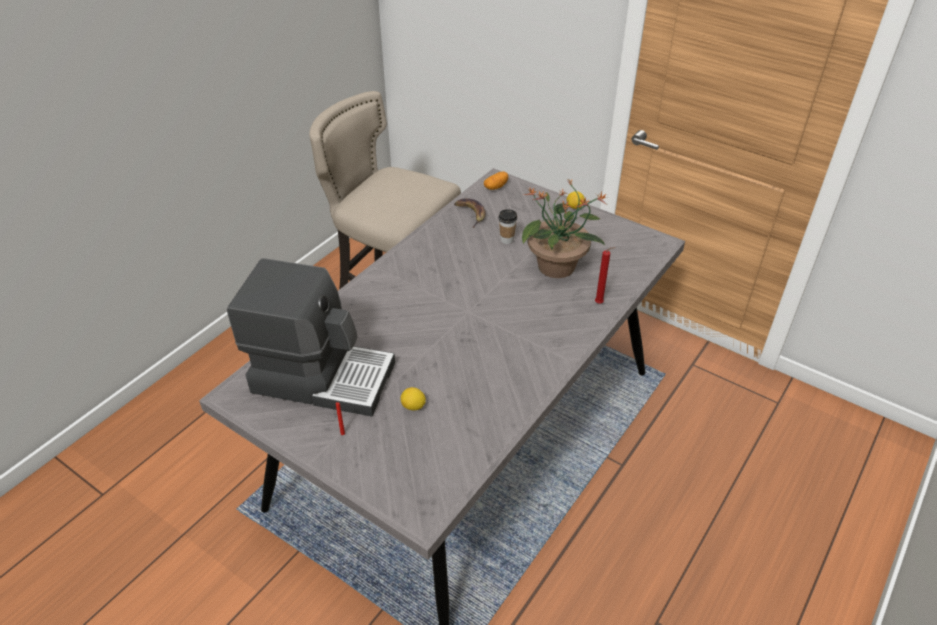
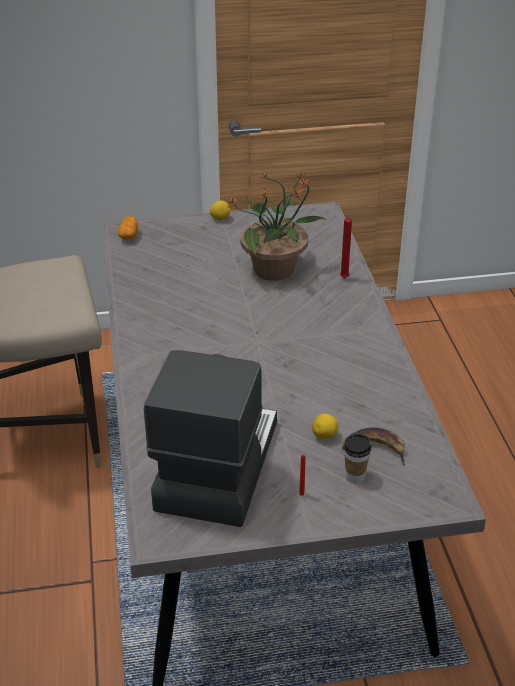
camera: 45 degrees left, 5 degrees down
(322, 376) = (215, 466): coffee machine -> coffee machine turned 45 degrees counterclockwise
(471, 214) = (141, 267): banana -> banana (375, 448)
(507, 240) = (204, 271): cup -> cup (355, 476)

